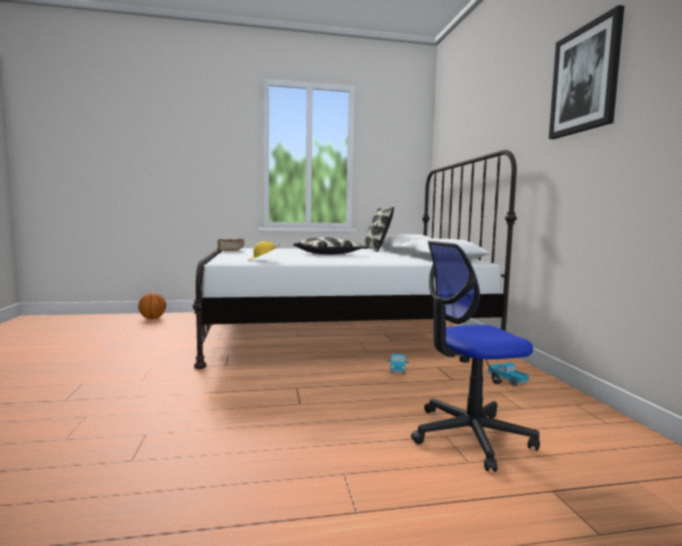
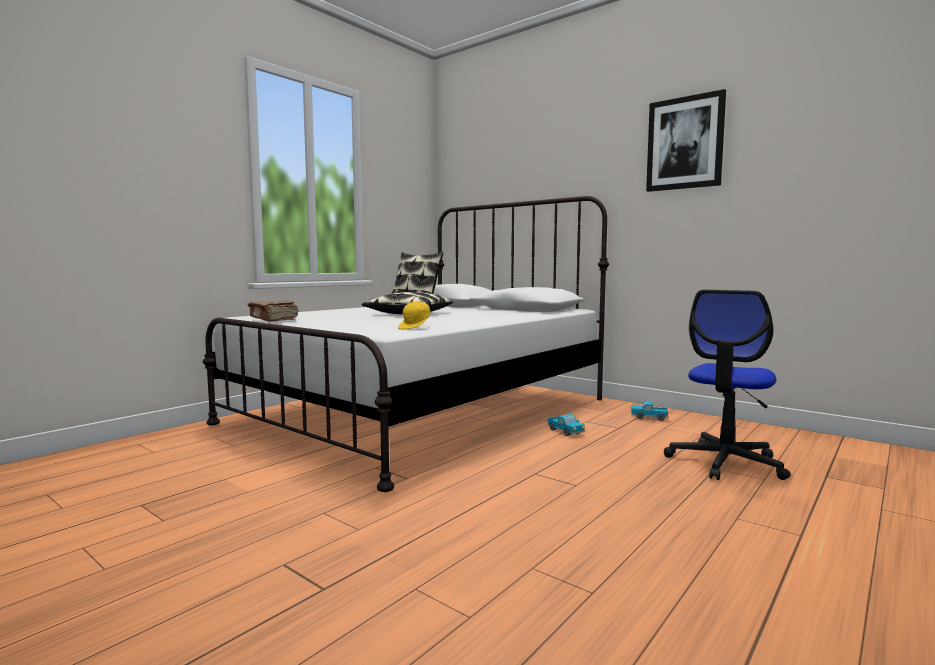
camera: 40 degrees left, 0 degrees up
(152, 318) = (105, 455): basketball -> none

